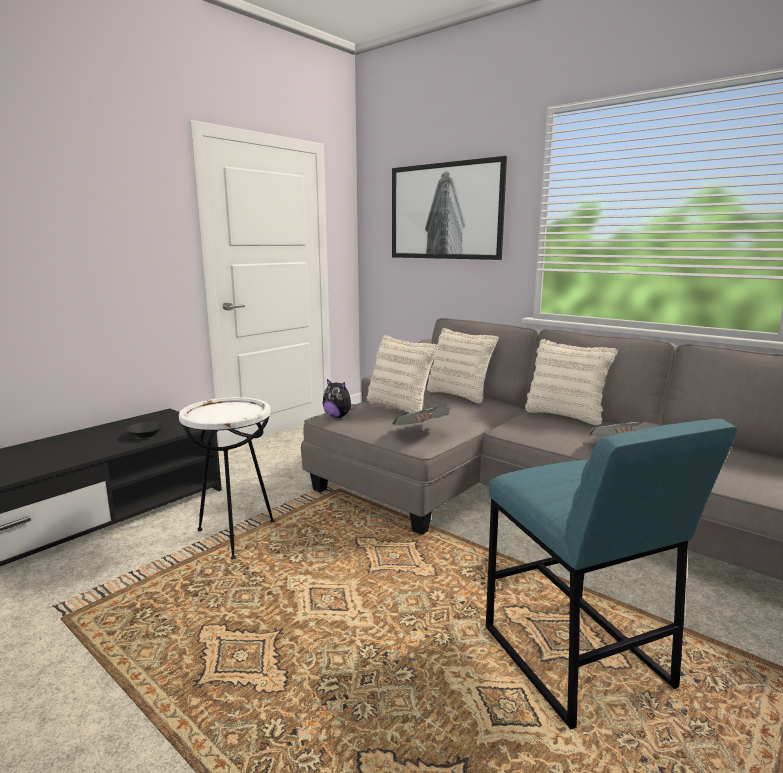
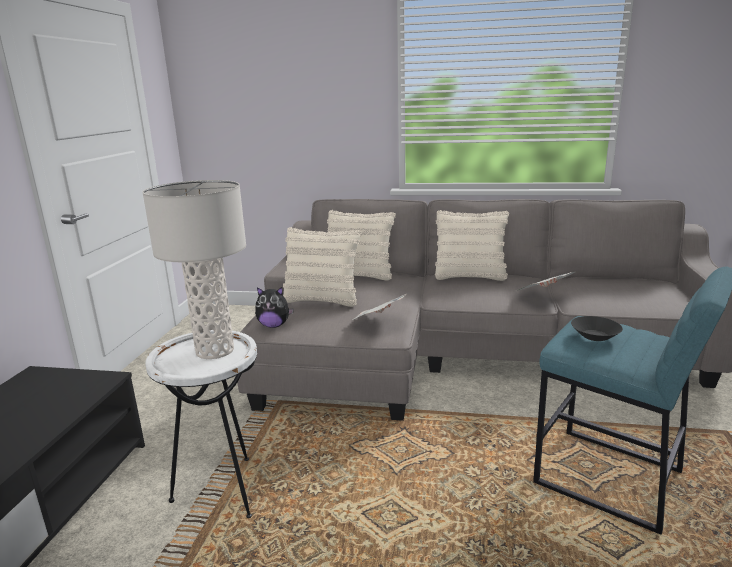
camera: 30 degrees left, 5 degrees up
(146, 435) = (50, 410): black bowl -> black bowl (594, 336)
(237, 411) = (215, 350): none -> white table lamp
(445, 211) = (289, 85): picture -> none

